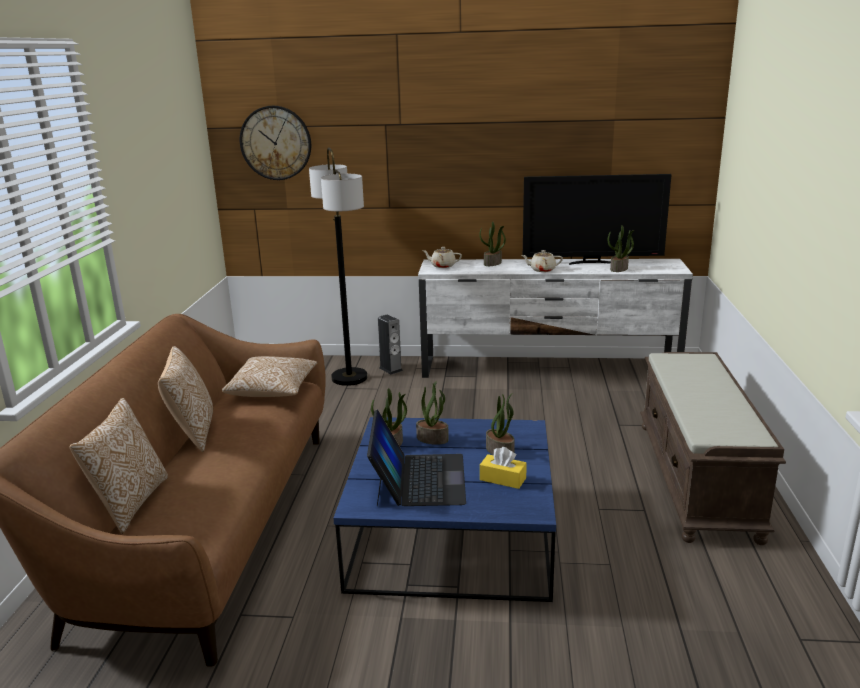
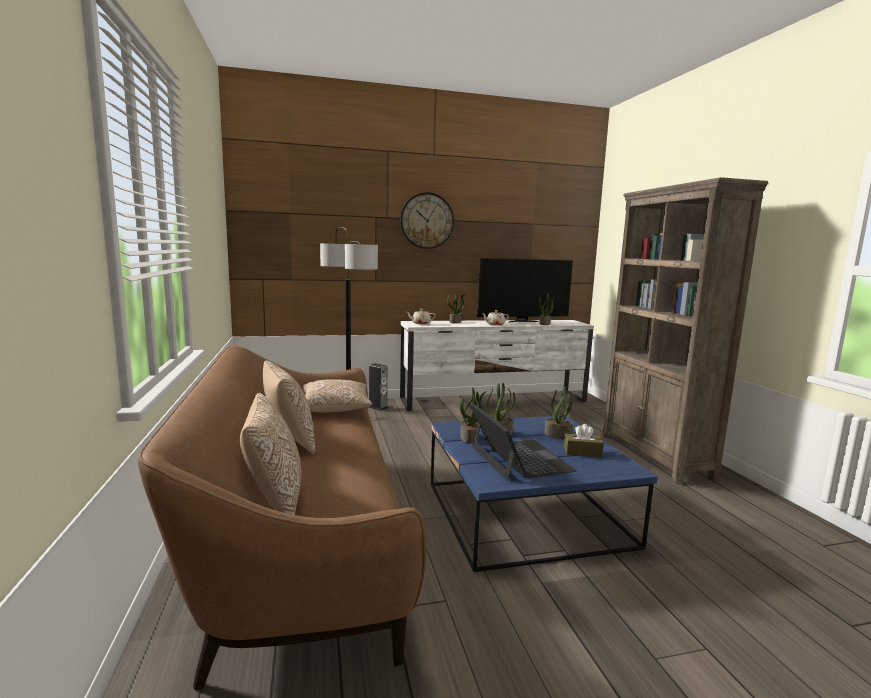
camera: 20 degrees left, 10 degrees down
(276, 143) = (286, 225): wall clock -> wall clock (426, 221)
(503, 479) = (582, 452): yellow tissue box -> brown tissue box
(698, 479) = (655, 455): brown bench -> brown bookcase

